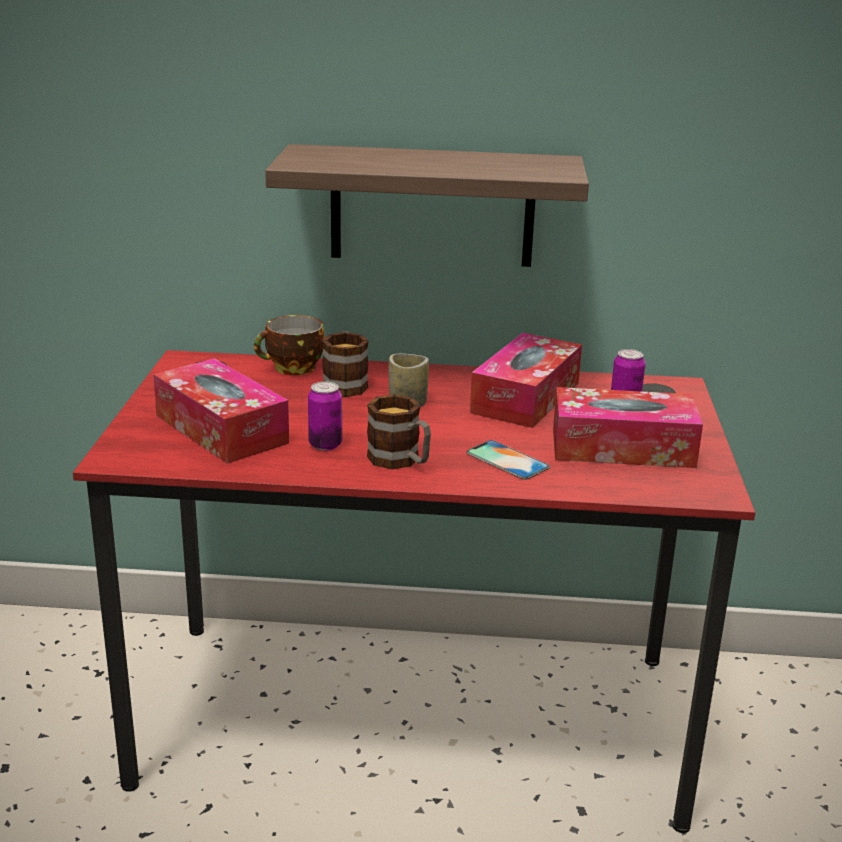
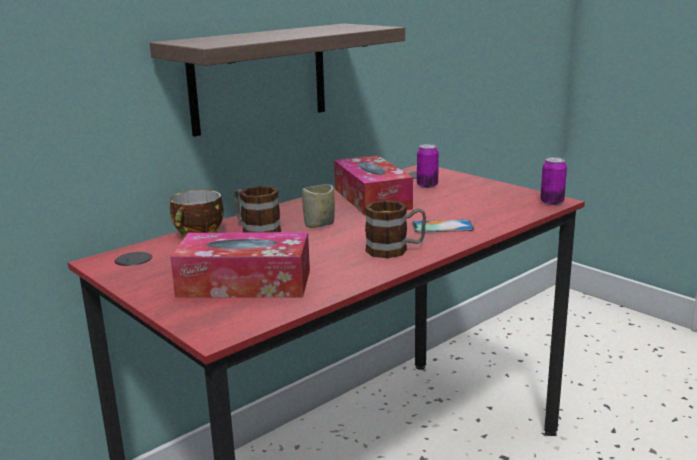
camera: 45 degrees left, 5 degrees down
(325, 445) = (333, 262): can -> can (552, 202)
(622, 447) = (472, 200): tissue box -> none

